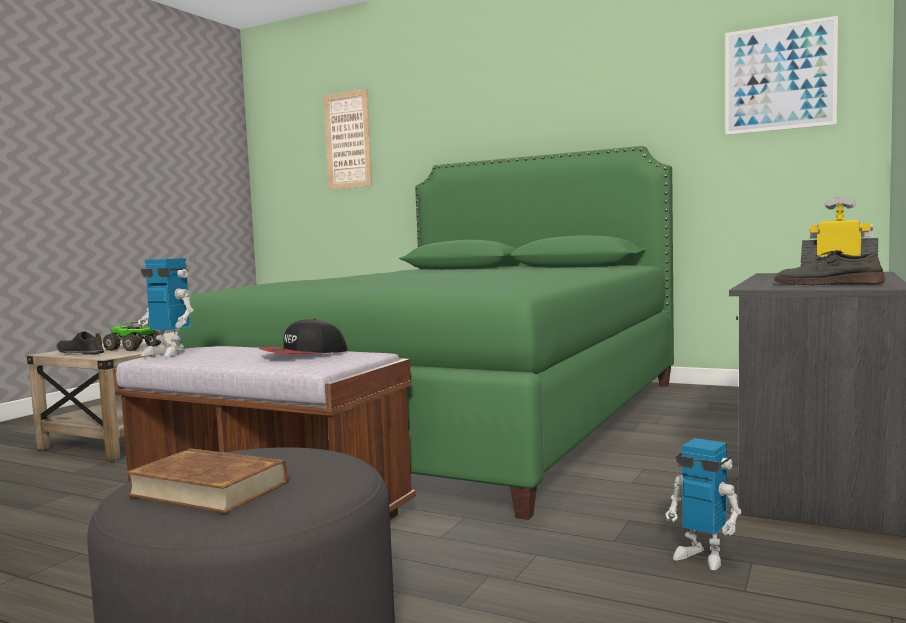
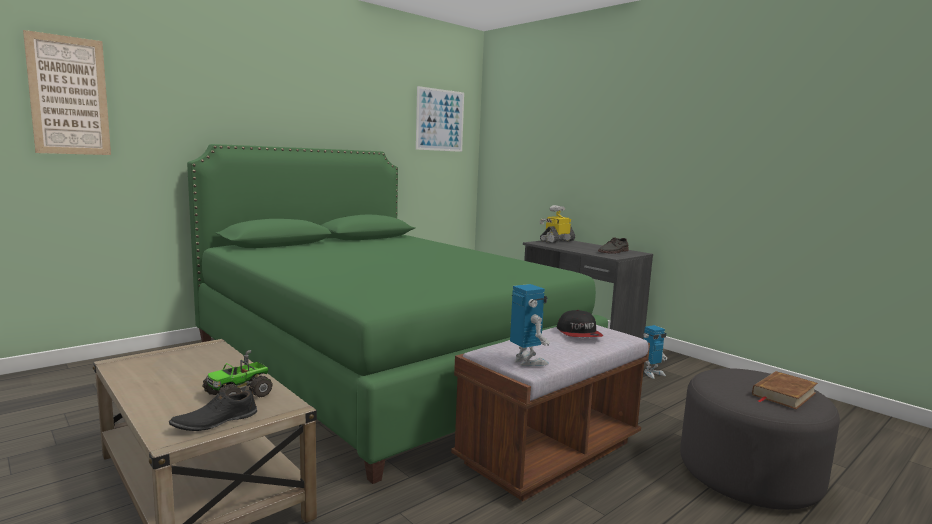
camera: 70 degrees left, 5 degrees up
(168, 353) = (527, 361): toy robot -> toy robot turned 75 degrees counterclockwise

